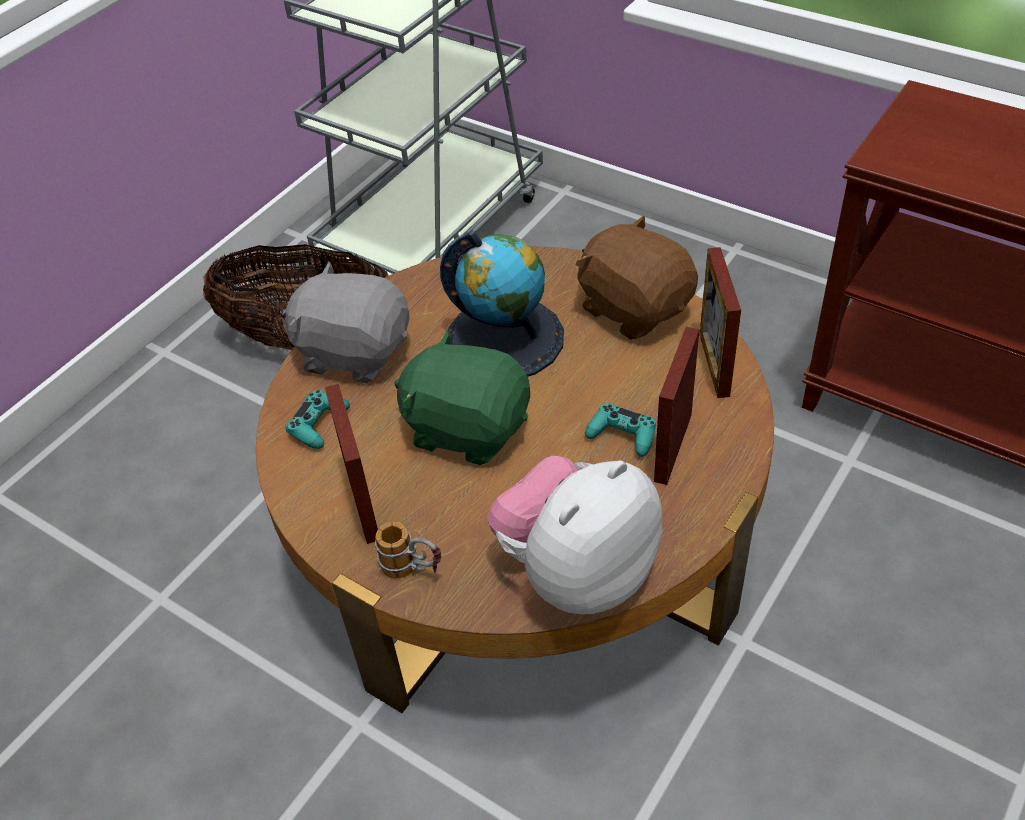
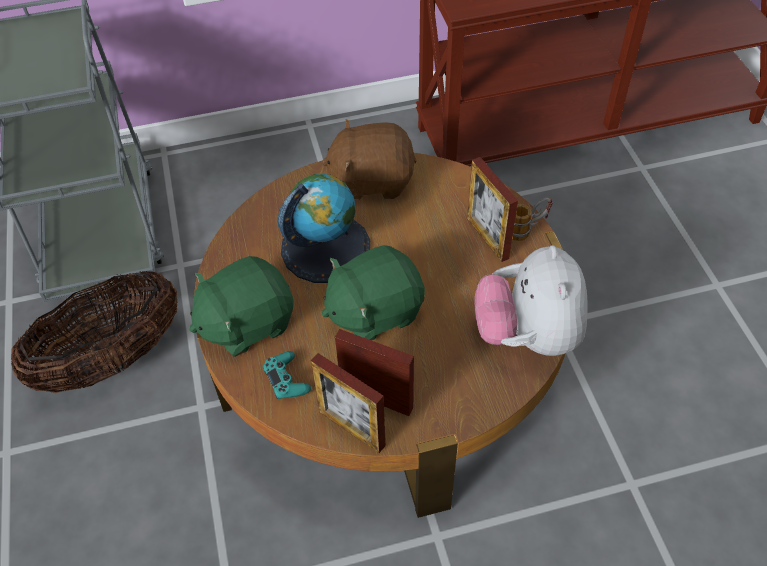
camera: 50 degrees left, 5 degrees up
(354, 352) = (246, 323): grey plush toy -> green plush toy
(413, 570) = (451, 406): mug -> mug (527, 229)
(622, 435) = (456, 251): turquoise game controller -> none
(714, 365) = (451, 181): picture frame -> picture frame (352, 428)

